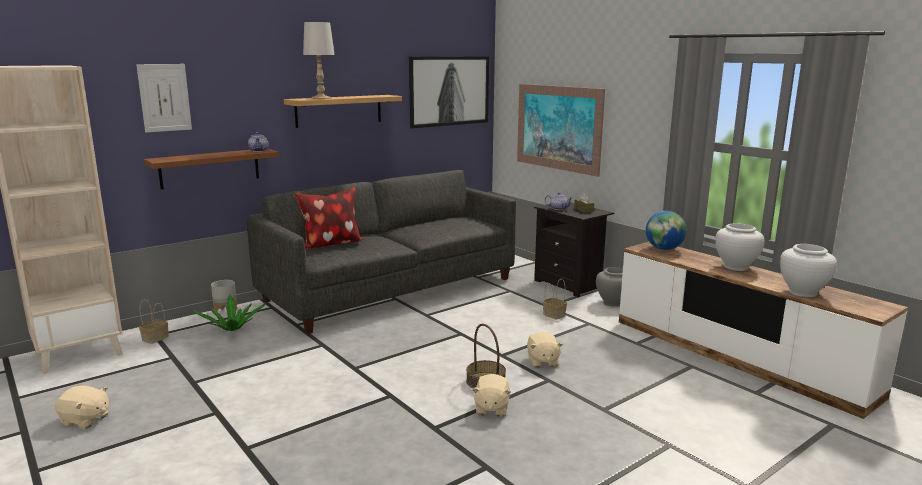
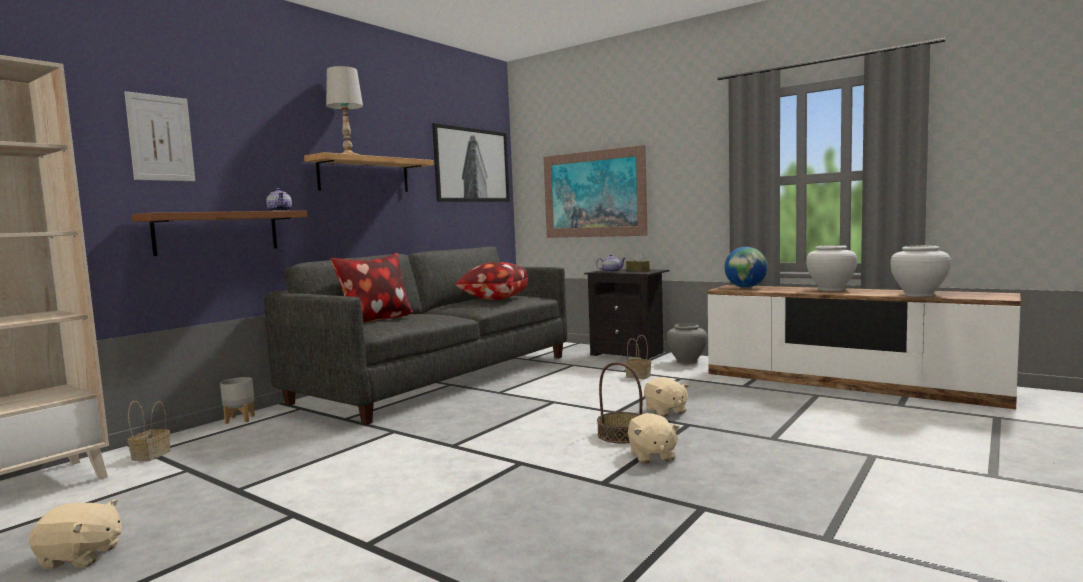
camera: 15 degrees left, 10 degrees down
(232, 329) = (260, 433): potted plant -> none
(446, 225) = (494, 299): none -> pillow

